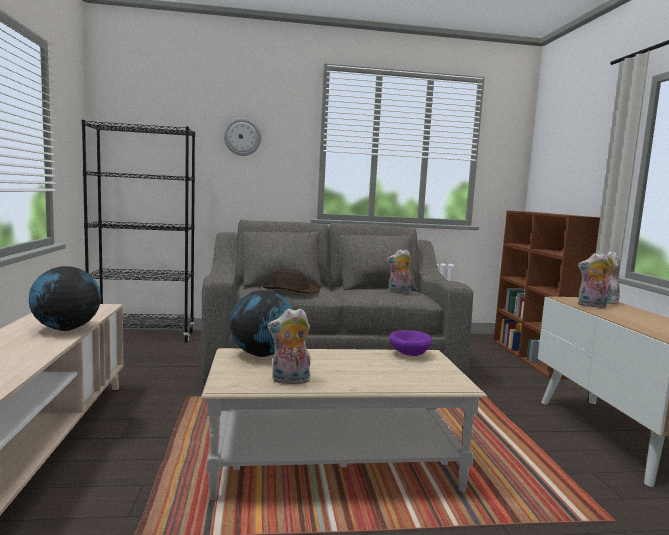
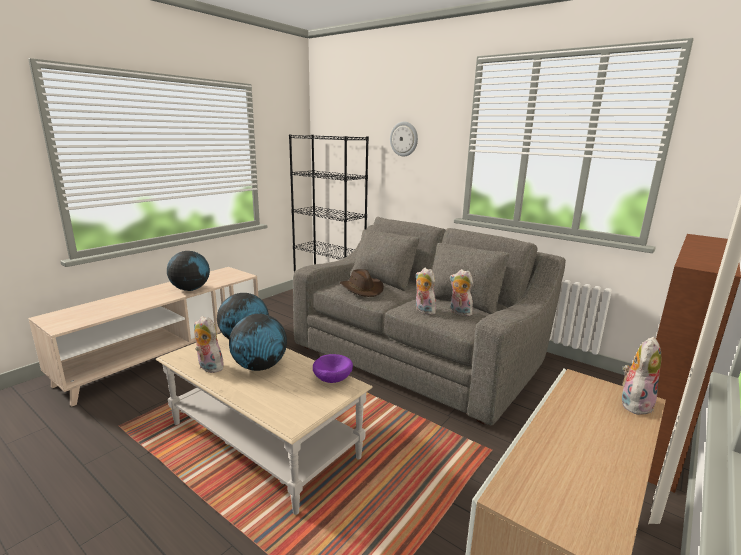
camera: 45 degrees right, 10 degrees up
(335, 366) = (259, 367): none -> globe
(591, 306) = (580, 403): plush toy -> plush toy (423, 311)

